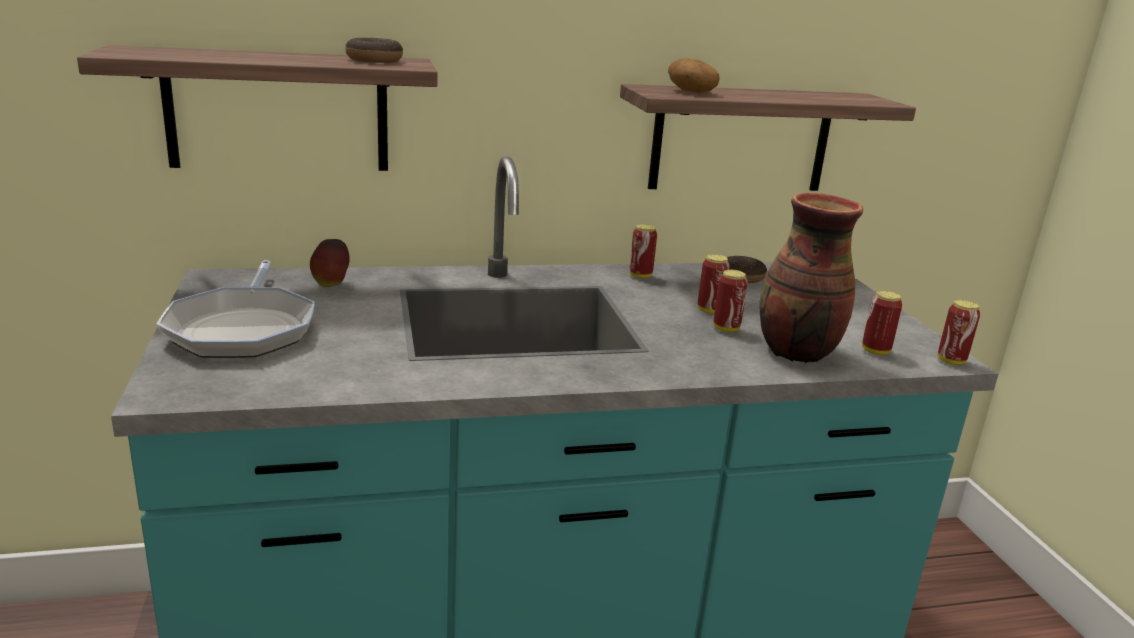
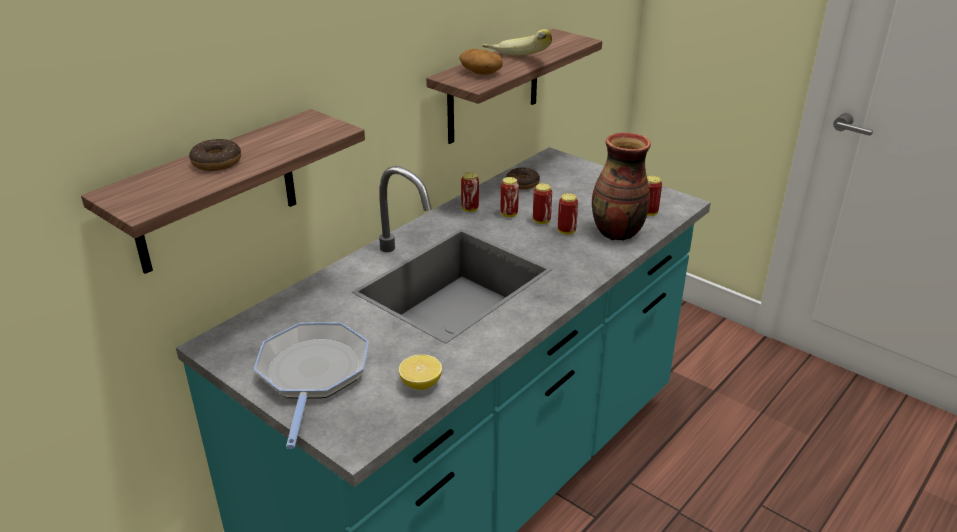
camera: 35 degrees left, 10 degrees up
(243, 329) = (312, 374): frying pan -> frying pan turned 135 degrees counterclockwise
(318, 379) = (421, 384): none -> lemon
(331, 285) = (302, 310): apple -> none
(374, 60) = (297, 130): donut -> donut (216, 162)
(754, 95) = (516, 62): none -> banana
(951, 361) = (685, 203): can -> can (509, 214)

